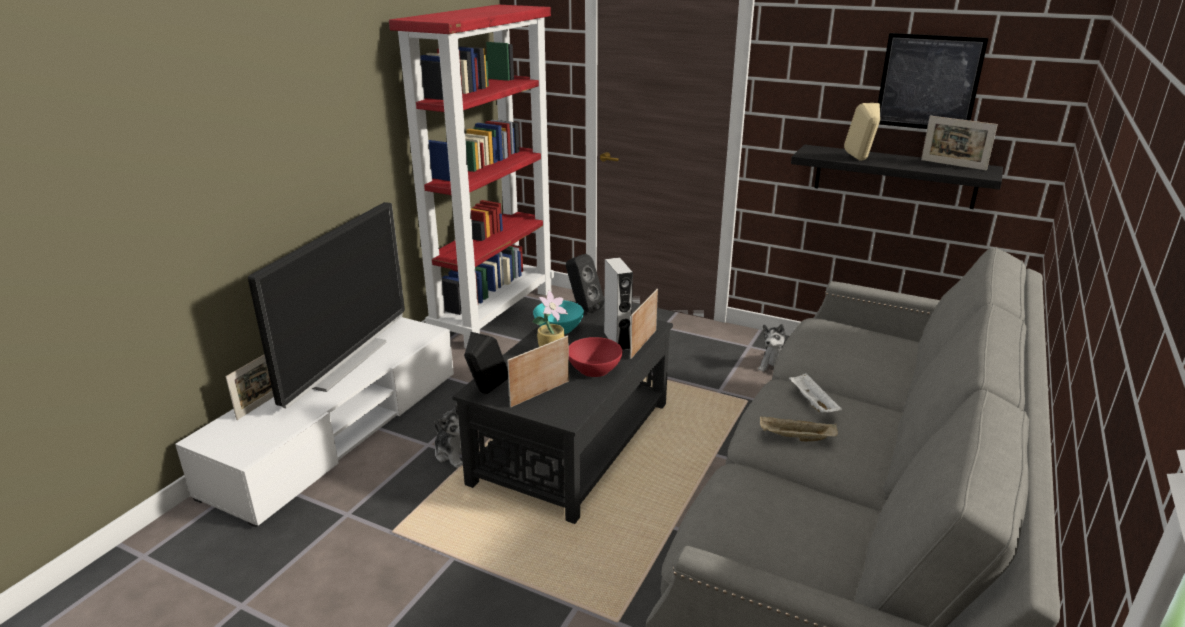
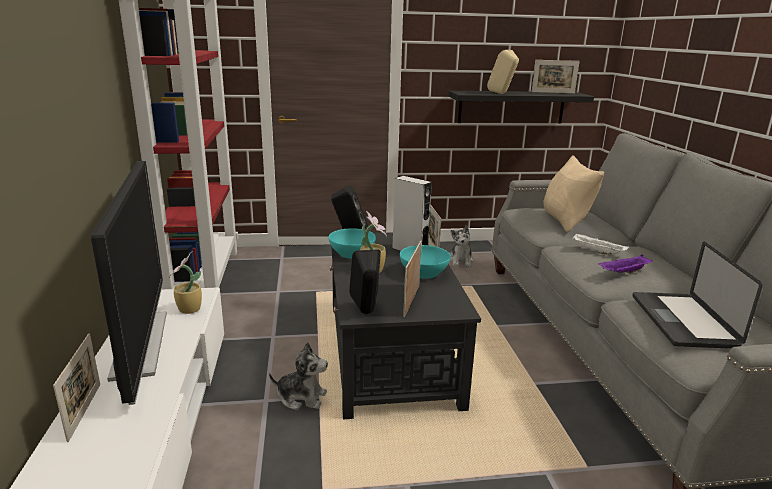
camera: 35 degrees left, 5 degrees down
(404, 344) = (189, 310): none -> potted plant
(594, 369) = (424, 272): red bowl -> turquoise bowl
(754, 511) = (682, 321): none -> laptop
(795, 438) = (624, 273): beige tray -> purple tray
(848, 352) = (565, 221): none -> beige pillow
(928, 82) = (529, 37): picture -> none

